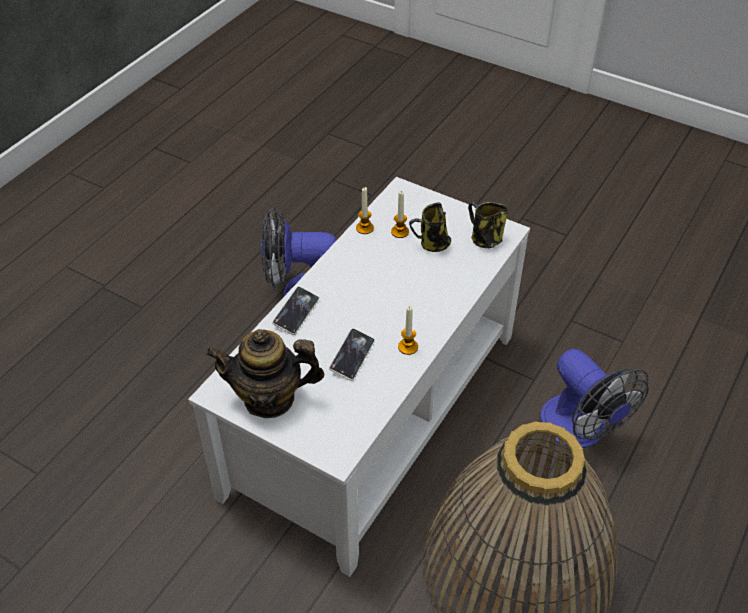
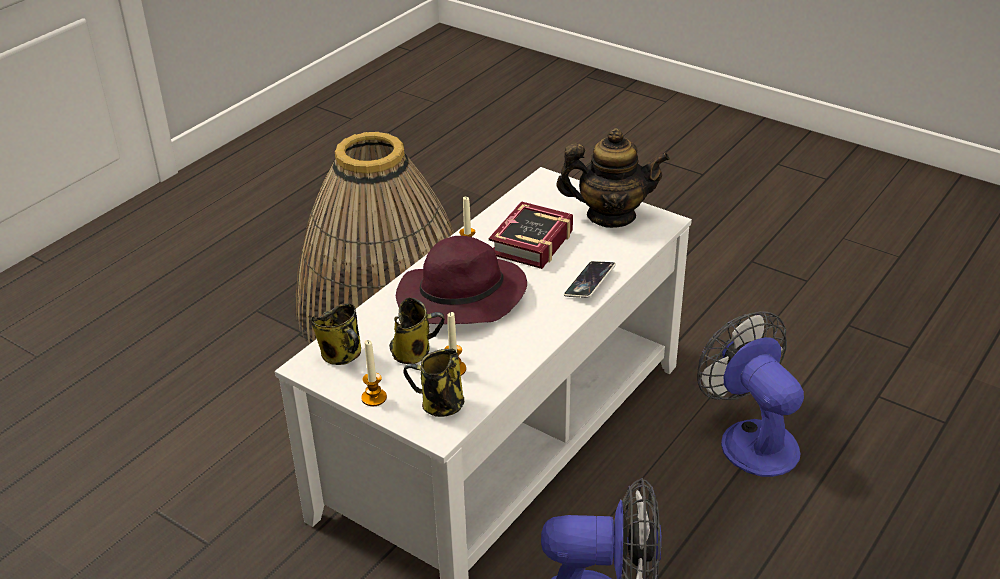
camera: 175 degrees left, 10 degrees down
(352, 357) = (528, 244): phone -> book
(364, 228) = (501, 376): candle -> candle (374, 398)
(404, 206) = (440, 405): none -> mug
(406, 293) = (460, 298): none -> purple hat
(581, 430) = (268, 412): fan -> fan (750, 438)

